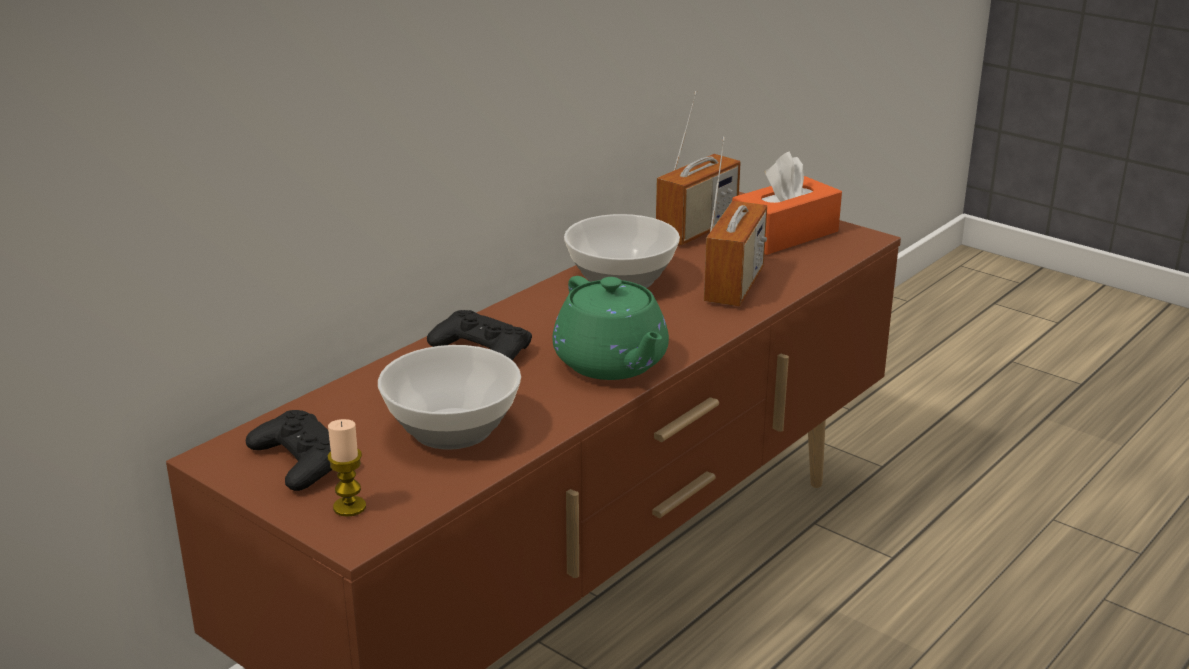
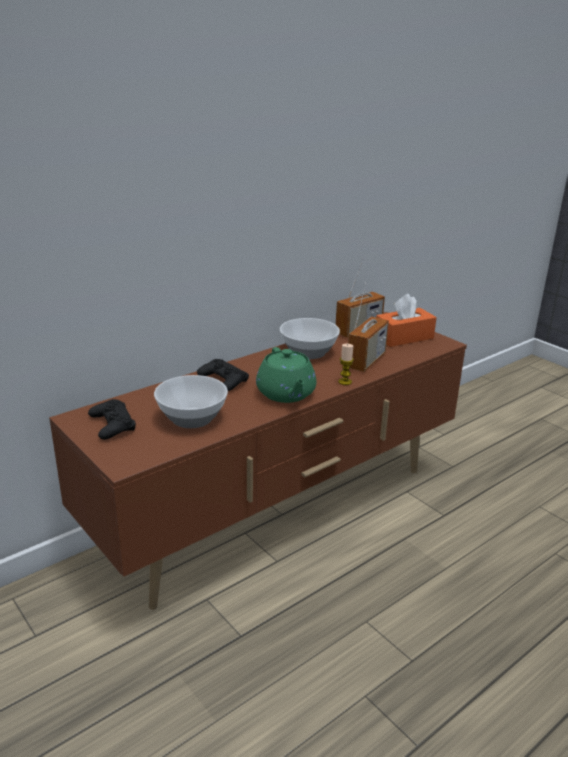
camera: 10 degrees right, 0 degrees up
(349, 507) = (125, 450): candle -> candle (345, 382)

